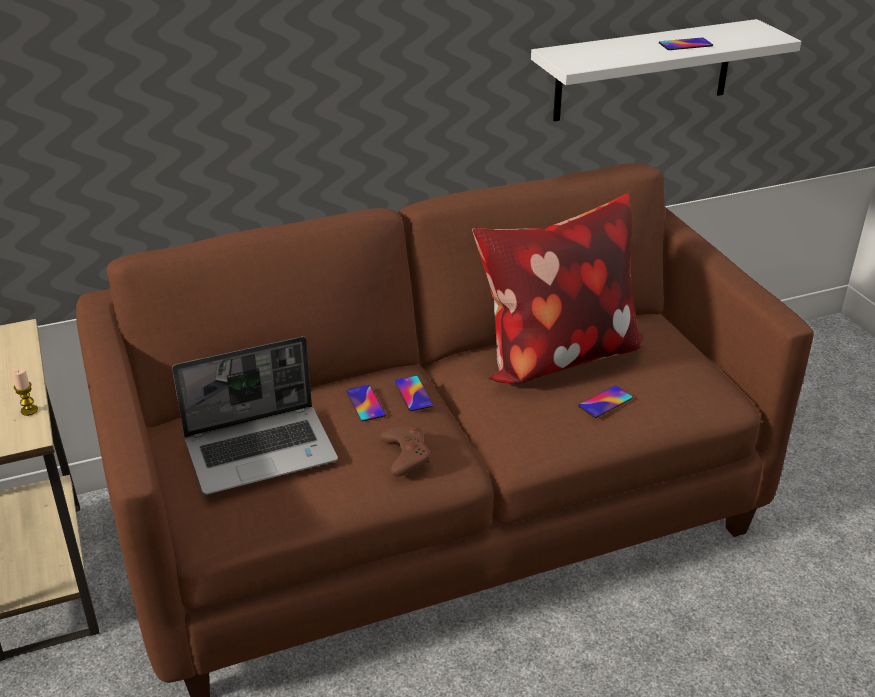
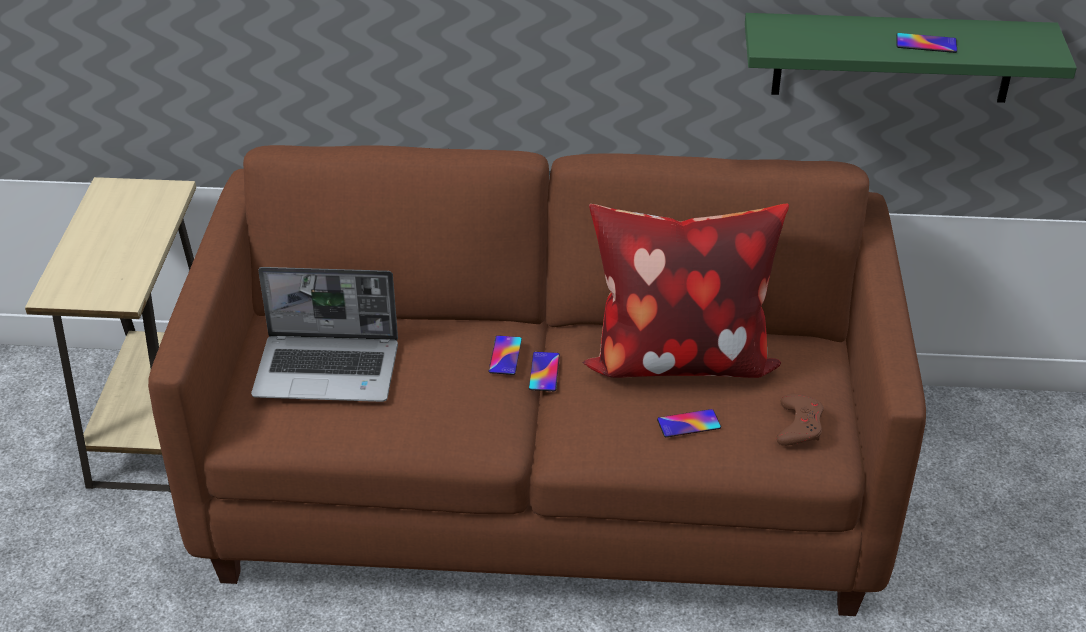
camera: 25 degrees right, 5 degrees up
(29, 410) = (138, 273): candle -> none
(365, 403) = (452, 352): phone -> phone (544, 372)
(405, 454) = (453, 415): brown game controller -> brown game controller (799, 425)
(643, 70) = (894, 57): white shelf -> green shelf

